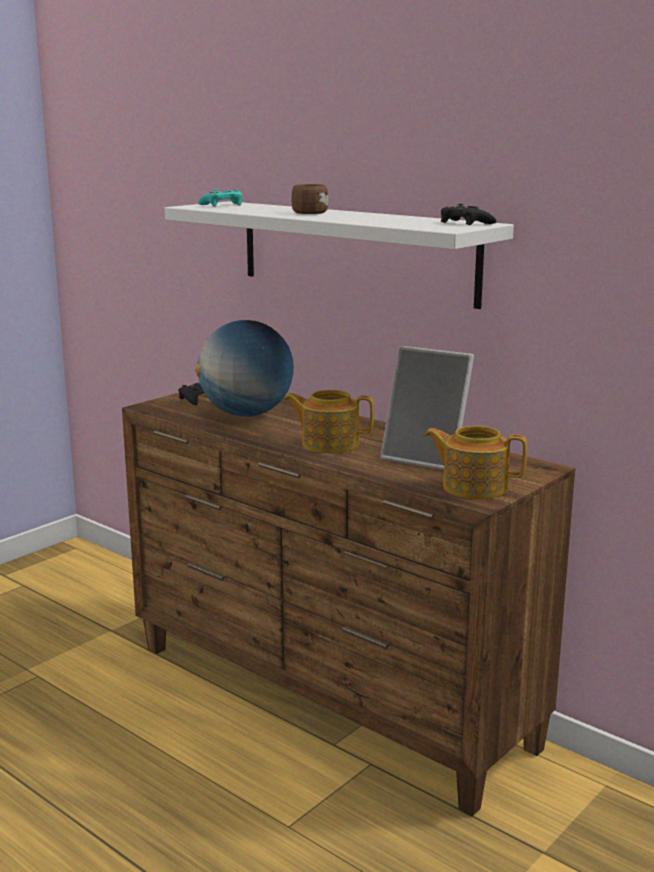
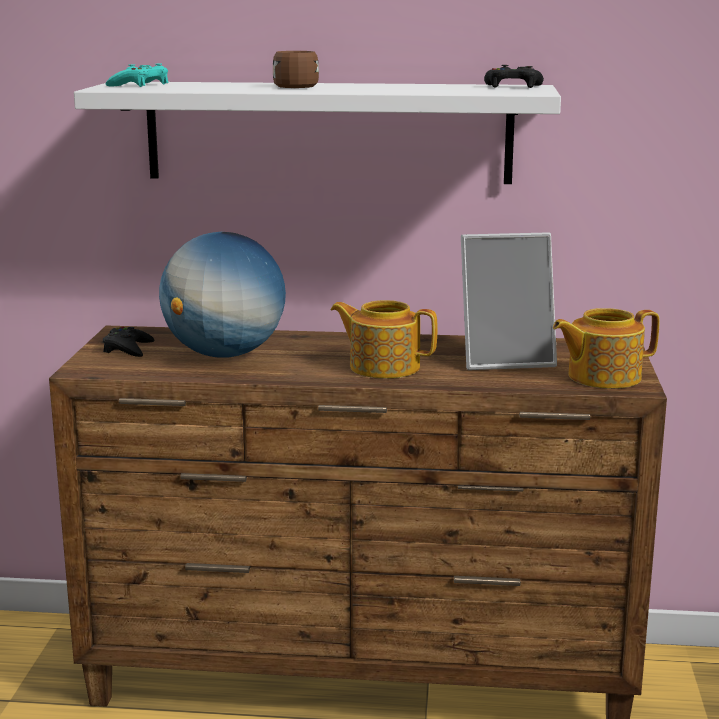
camera: 35 degrees left, 0 degrees up
(329, 444) = (383, 367): teapot -> teapot turned 45 degrees clockwise

